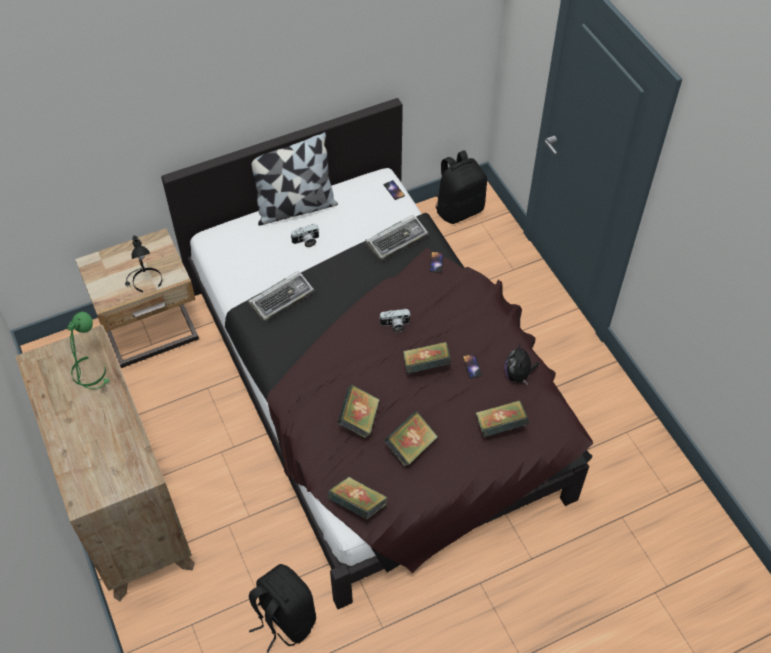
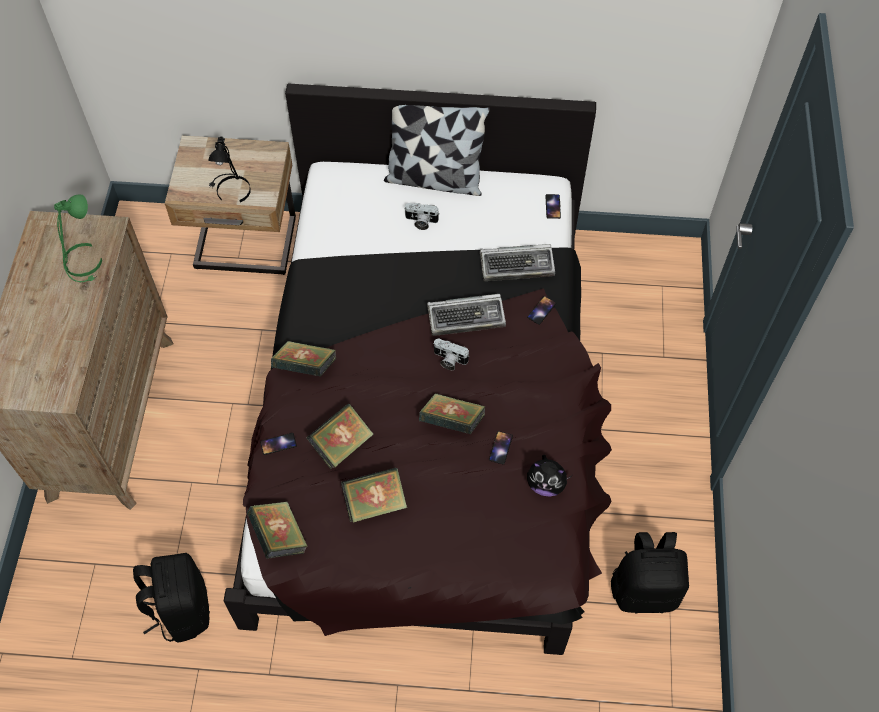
camera: 30 degrees right, 5 degrees up
(282, 299) = (354, 273): keyboard -> keyboard (467, 317)
(311, 442) = (278, 444): none -> phone
(459, 209) = (647, 259): black backpack -> black backpack (645, 589)
(500, 426) = (485, 532): book -> book (305, 367)
(518, 375) = (546, 484): plush toy -> plush toy turned 105 degrees counterclockwise

